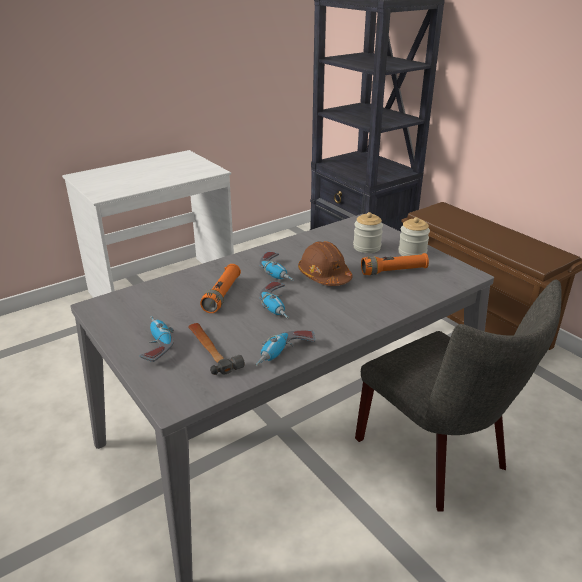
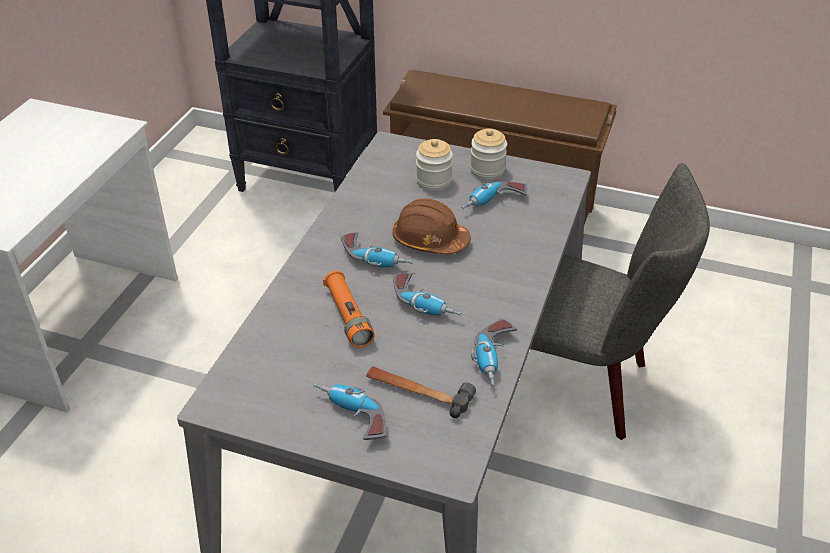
camera: 35 degrees left, 10 degrees up
(394, 271) = (493, 203): orange flashlight -> power drill

